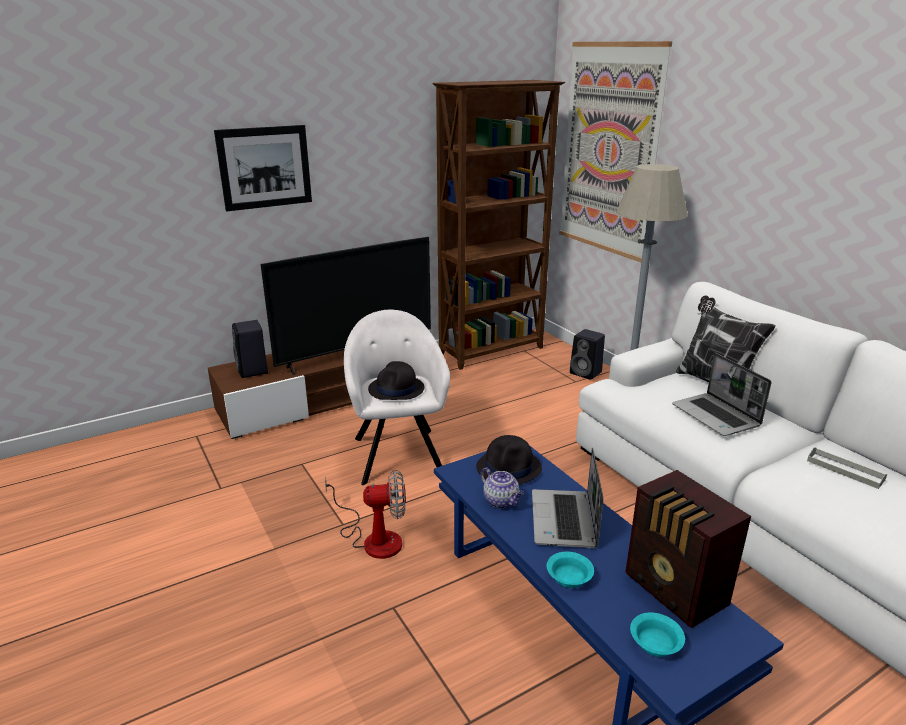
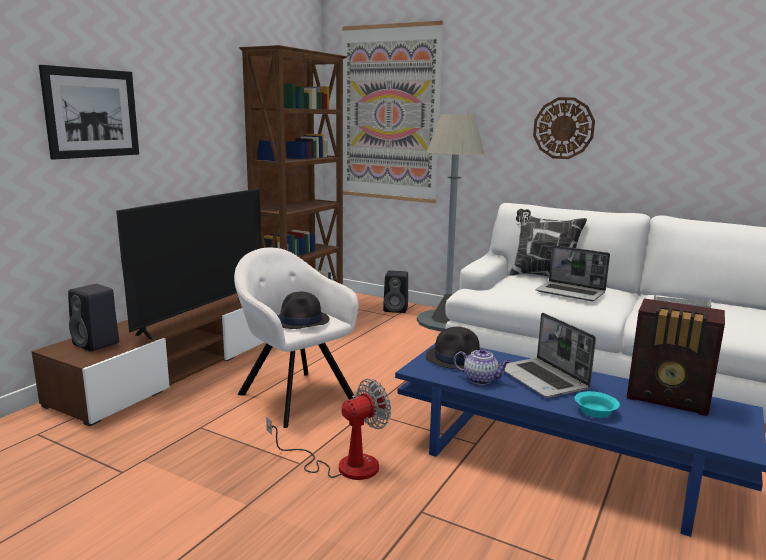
camera: 30 degrees left, 10 degrees down
(656, 643) = (701, 431): turquoise bowl -> none
(790, 197) = (563, 128): none -> wall clock

